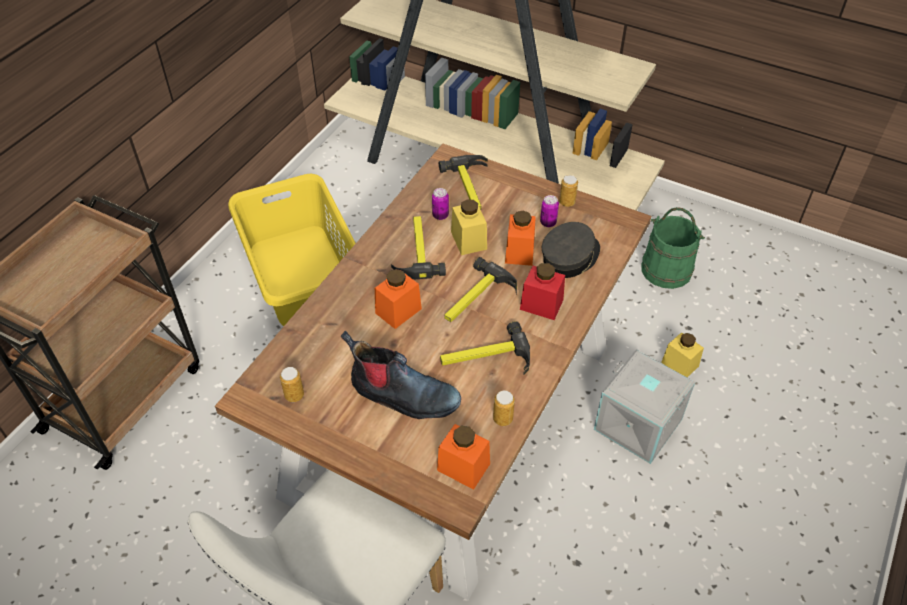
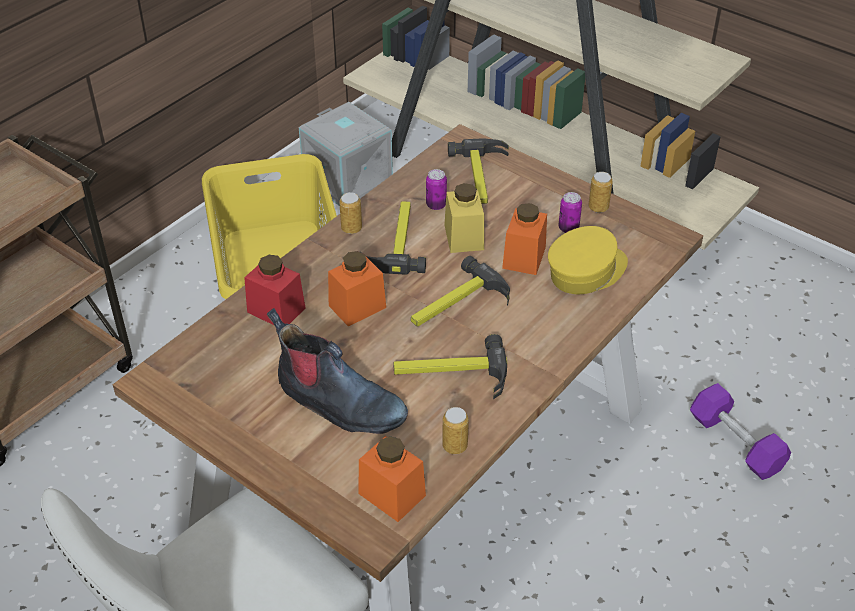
camera: 10 degrees right, 5 degrees down
(294, 395) = (208, 385): can -> can (351, 228)
(541, 304) = (536, 321): red jar -> red jar (276, 310)
(570, 258) = (586, 272): grey cap -> yellow cap
(636, 425) = (662, 509): grey storage box -> grey storage box (346, 181)
(666, 269) = (742, 325): green bucket -> none
(680, 364) = (735, 443): yellow jar -> purple dumbbell

